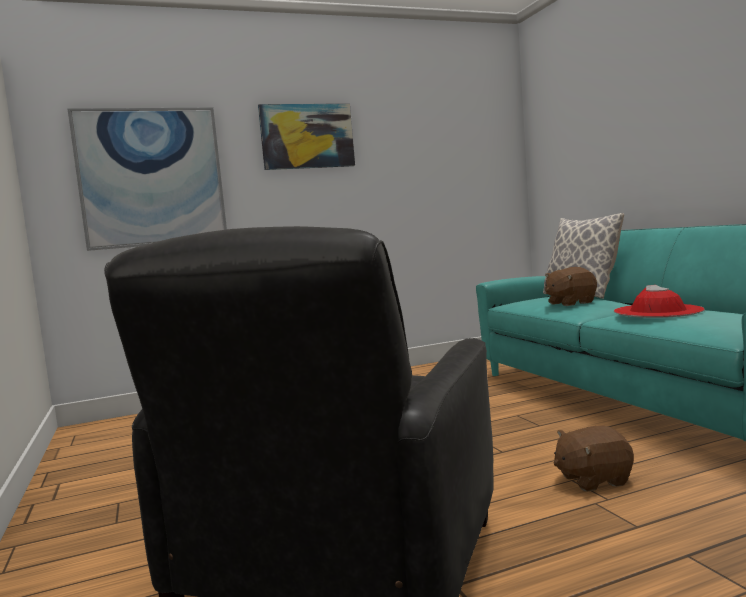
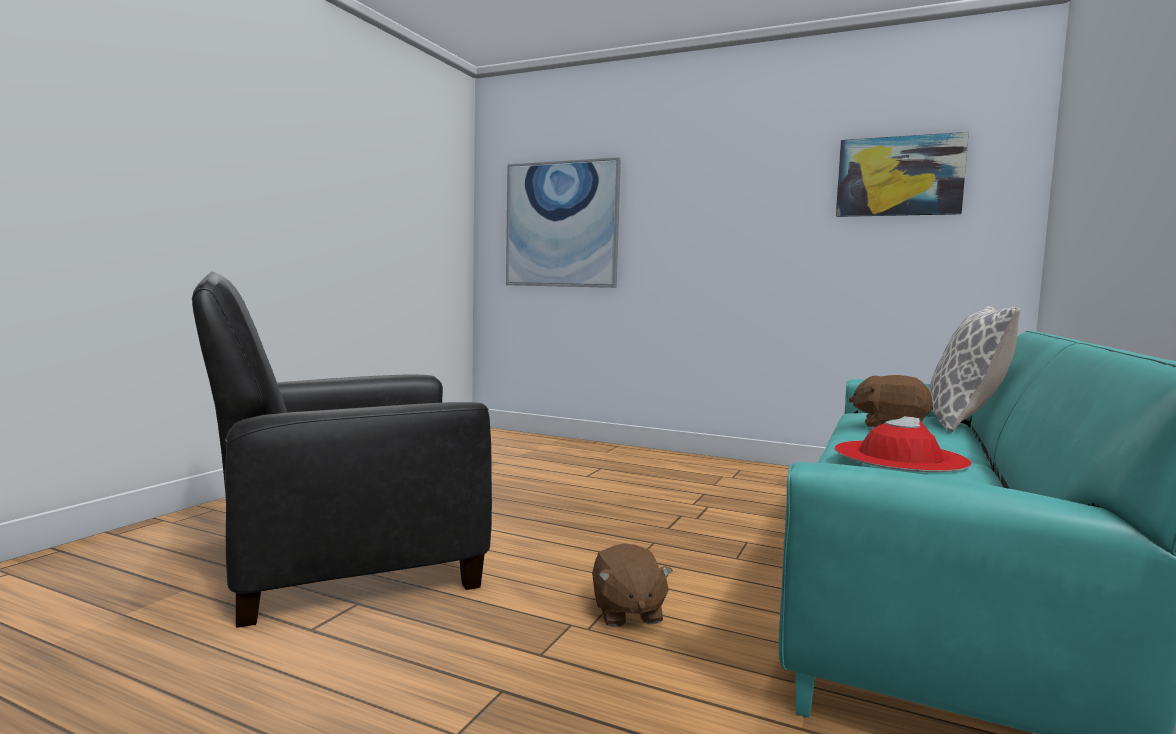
camera: 45 degrees right, 0 degrees up
(307, 136) = (711, 184): picture -> picture (899, 176)
(593, 479) = (627, 612): brown plush toy -> brown plush toy turned 135 degrees counterclockwise

